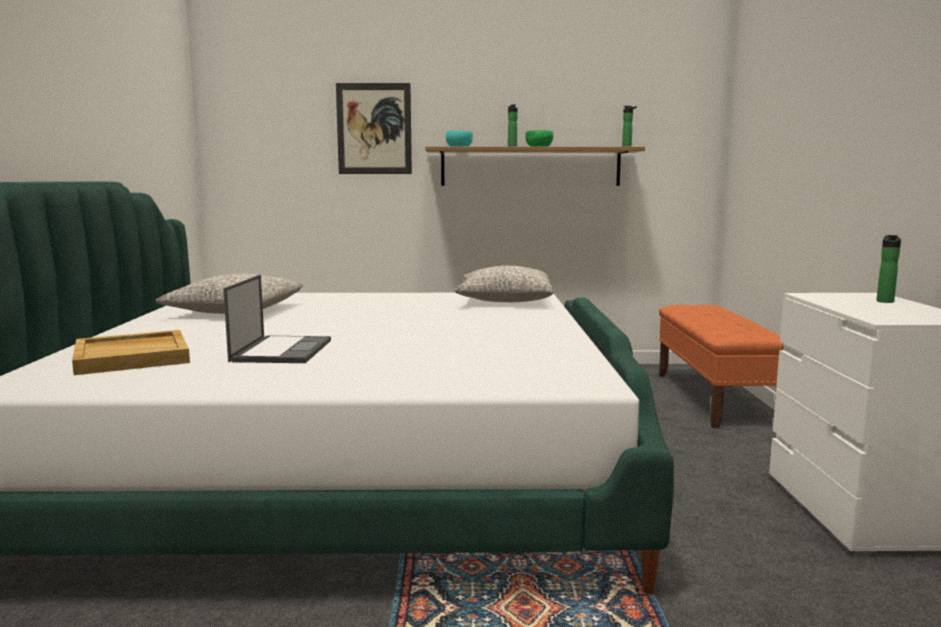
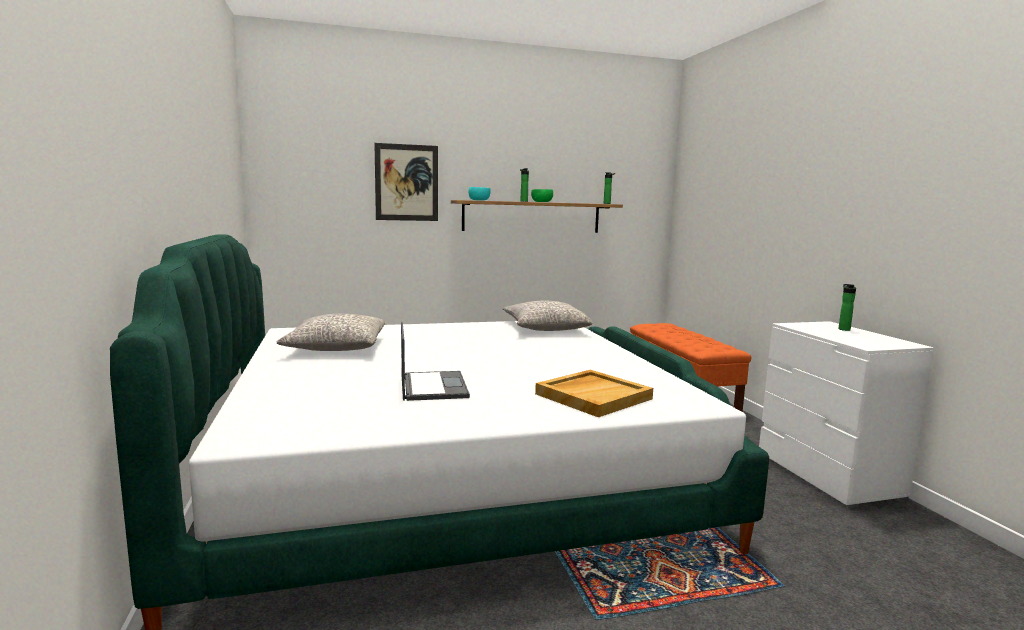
camera: 15 degrees left, 0 degrees up
(133, 357) = (310, 400): beige tray -> beige tray (593, 396)

